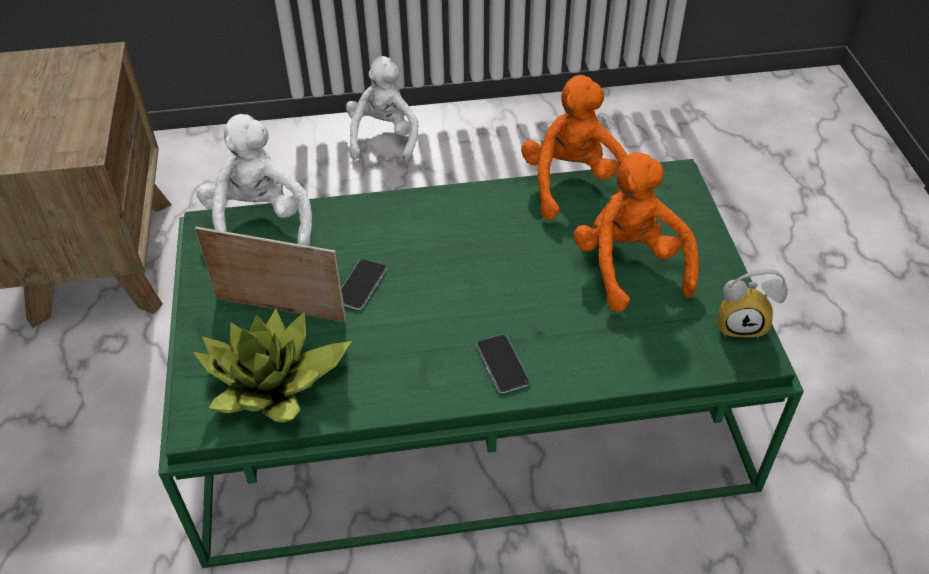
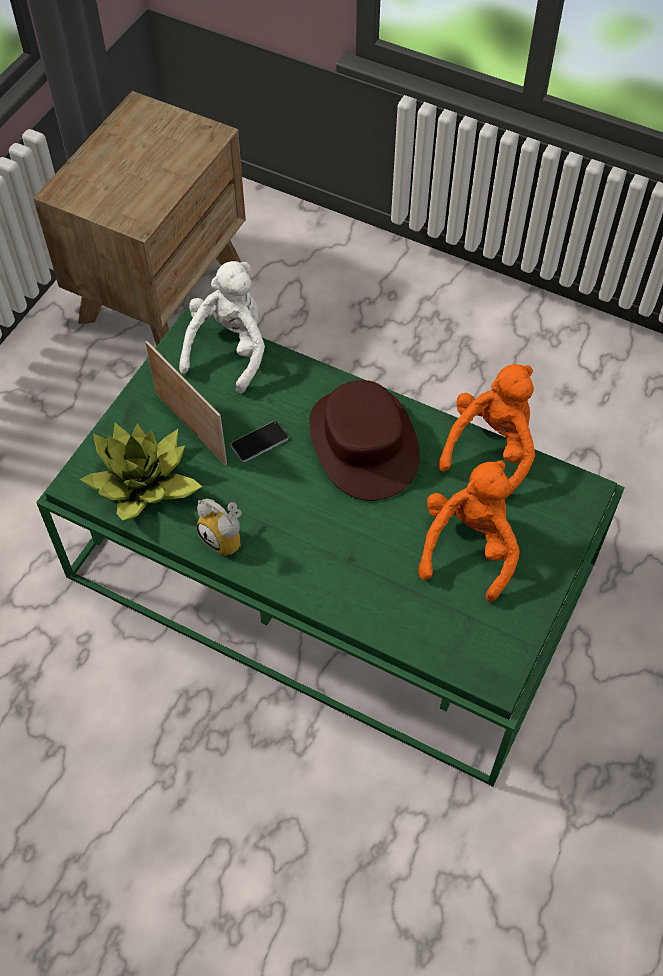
camera: 35 degrees right, 10 degrees up
(384, 138) = (454, 295): white plush toy -> none
(459, 236) = (363, 443): none -> brown hat
(502, 364) = (304, 566): phone -> none
(742, 323) = (511, 647): alarm clock -> alarm clock (227, 538)

